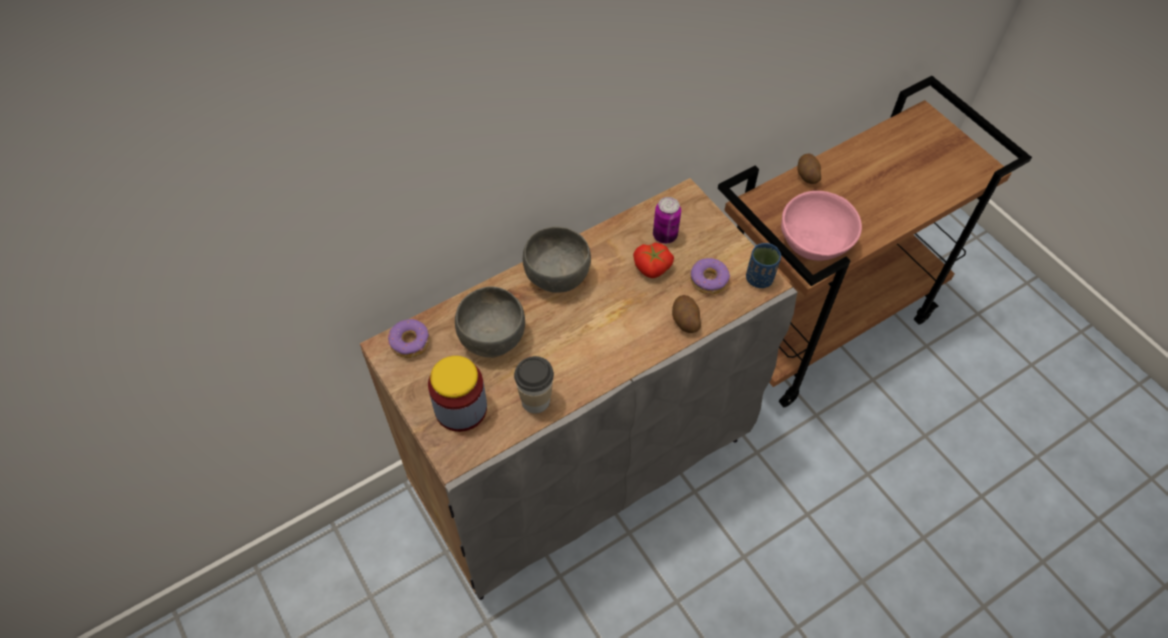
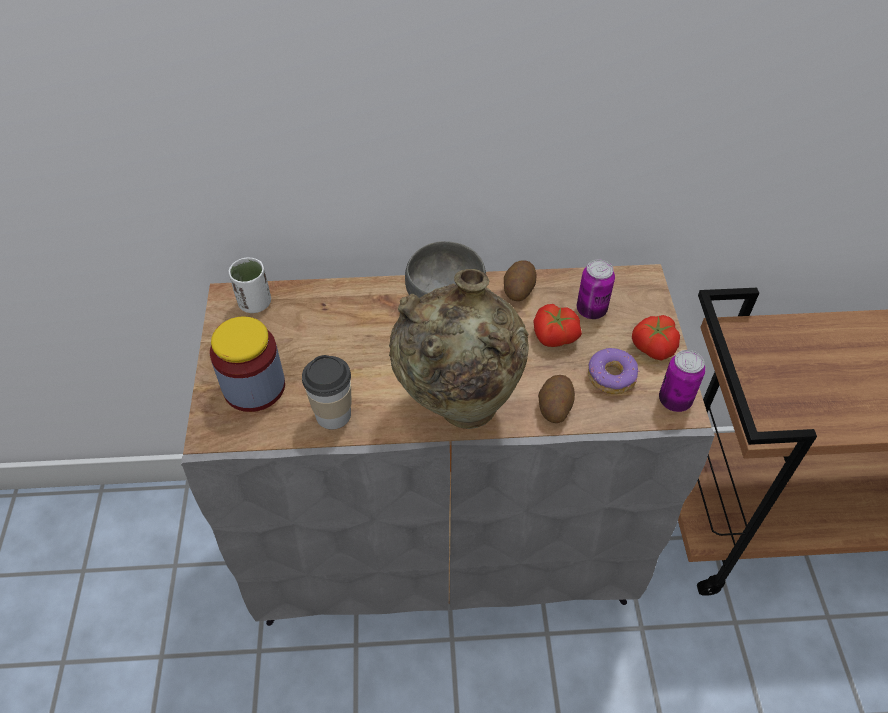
camera: 30 degrees right, 5 degrees down
(410, 343) = (255, 303): donut -> white cup
(492, 336) = (337, 332): grey bowl -> none
(621, 354) = (458, 410): none -> beige vase
(722, 246) = (652, 347): none -> tomato
(759, 279) = (674, 400): blue cup -> can
(807, 175) = (822, 327): potato -> potato (518, 289)
(815, 244) = (787, 404): pink bowl -> none

